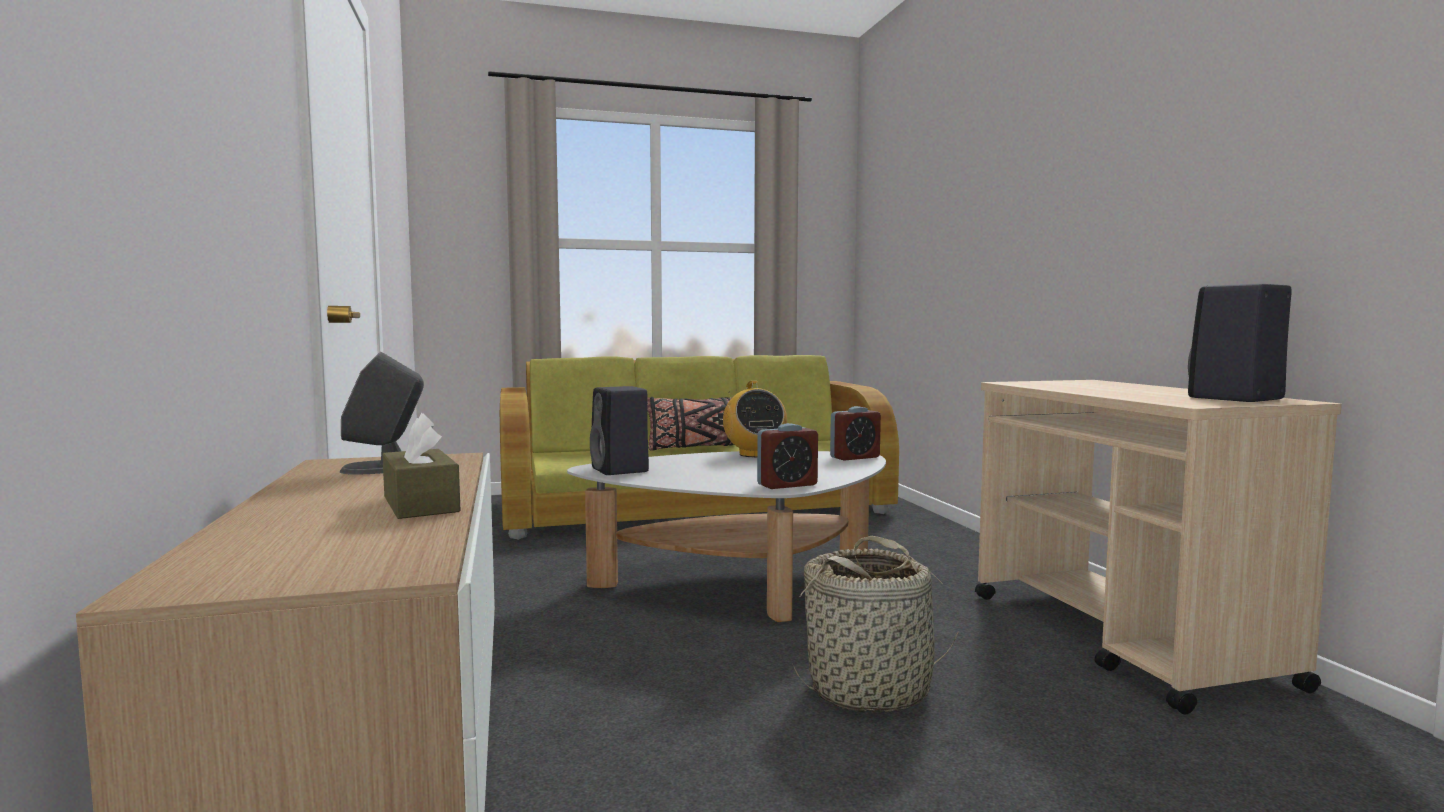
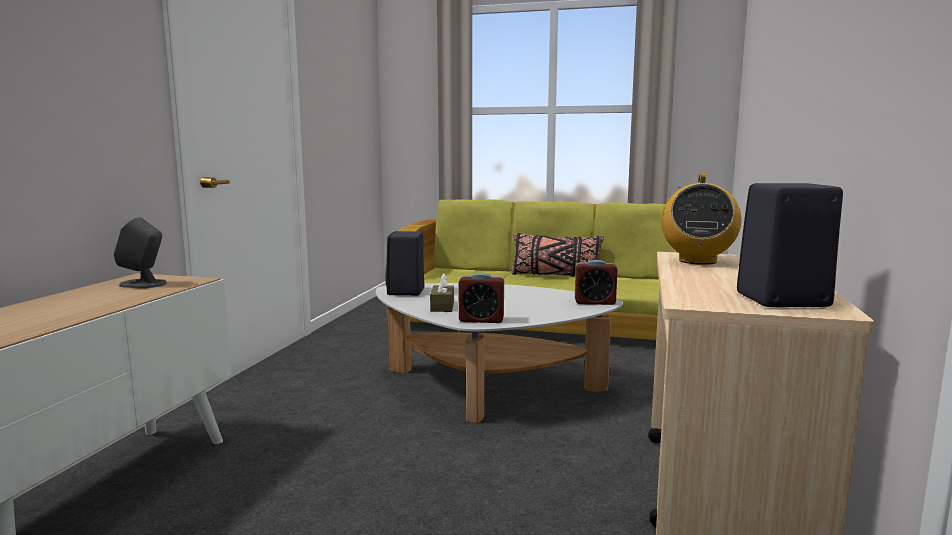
camera: 30 degrees right, 5 degrees up
(420, 504) = (81, 312): brown tissue box -> brown tissue box (442, 306)
(754, 454) = (525, 290): radio -> radio (697, 261)
(870, 689) = (451, 485): basket -> none

